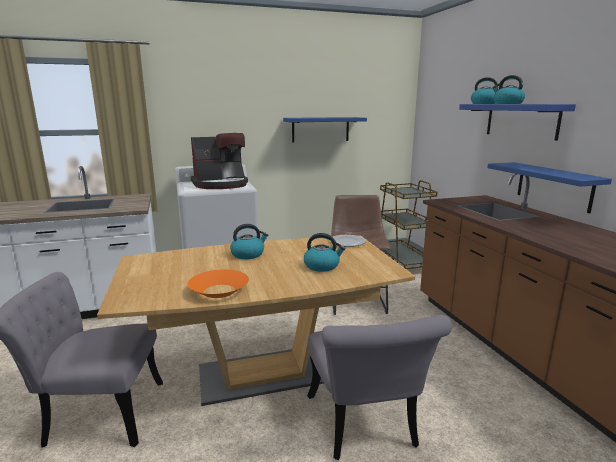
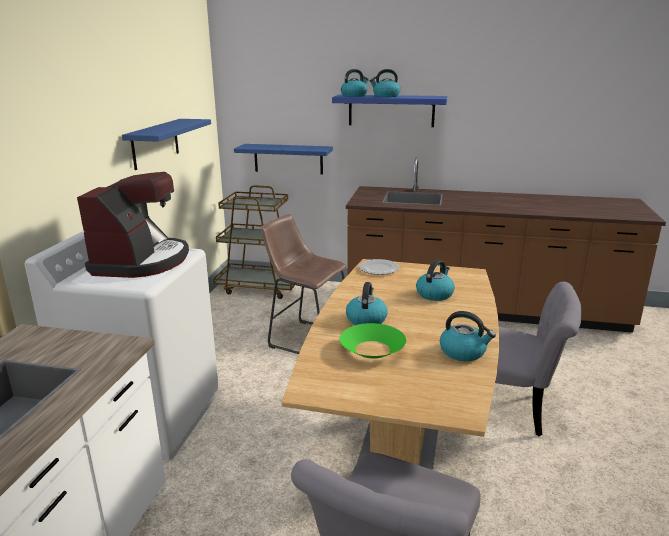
camera: 60 degrees left, 5 degrees up
(201, 264) = (372, 349): none -> green bowl
(219, 291) = (463, 352): orange bowl -> kettle
(553, 186) = (435, 166): blue shelf -> blue shelf (288, 159)

